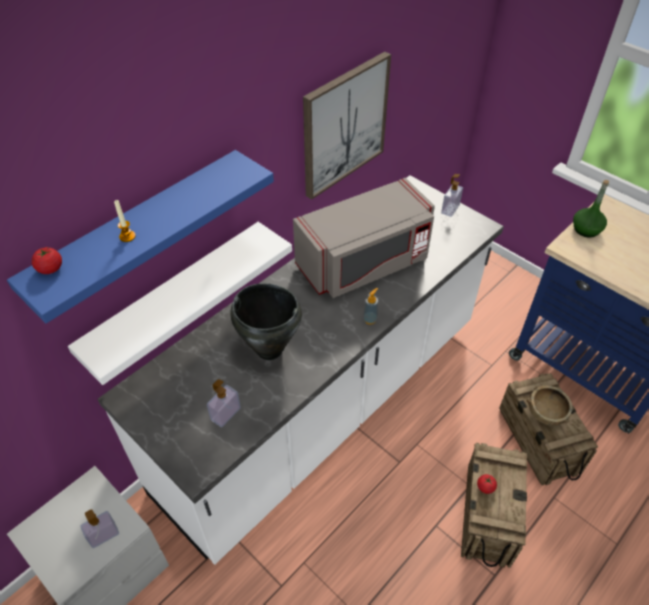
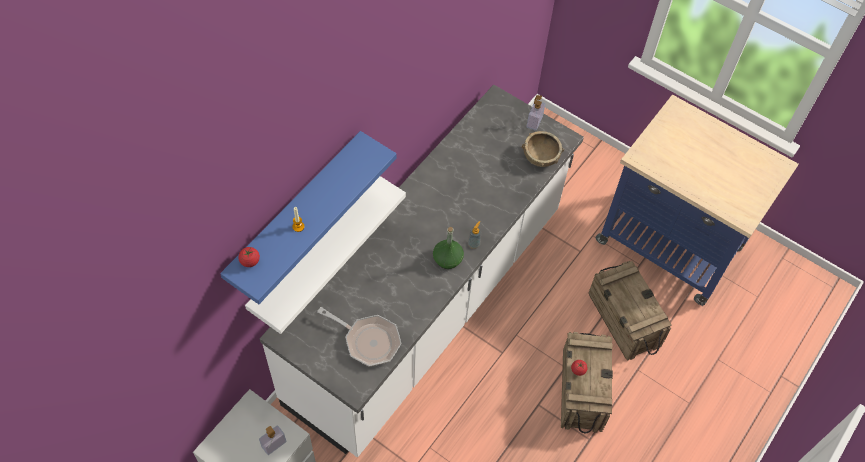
camera: 10 degrees left, 10 degrees up
(225, 414) = (368, 340): soap dispenser -> frying pan
(269, 349) = (393, 280): black cooking pot -> none
(344, 125) = (438, 74): picture -> none
(364, 263) = (462, 188): grey microwave -> none
(546, 412) = (628, 299): brown bowl -> brown bowl (541, 156)
(586, 229) = (656, 137): green bottle -> green bottle (447, 259)

